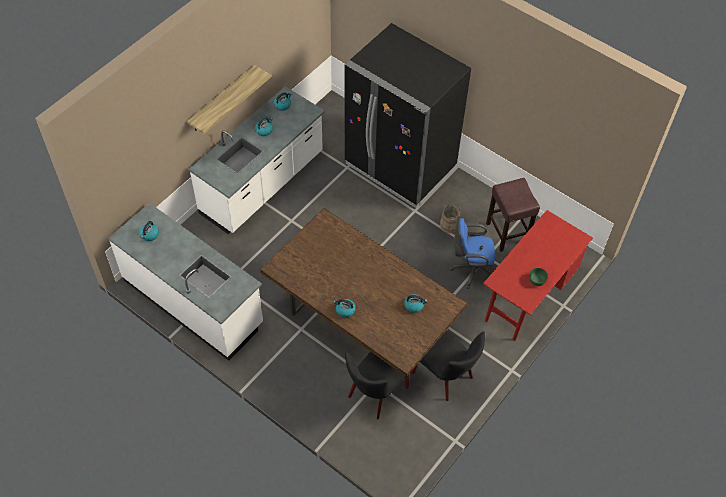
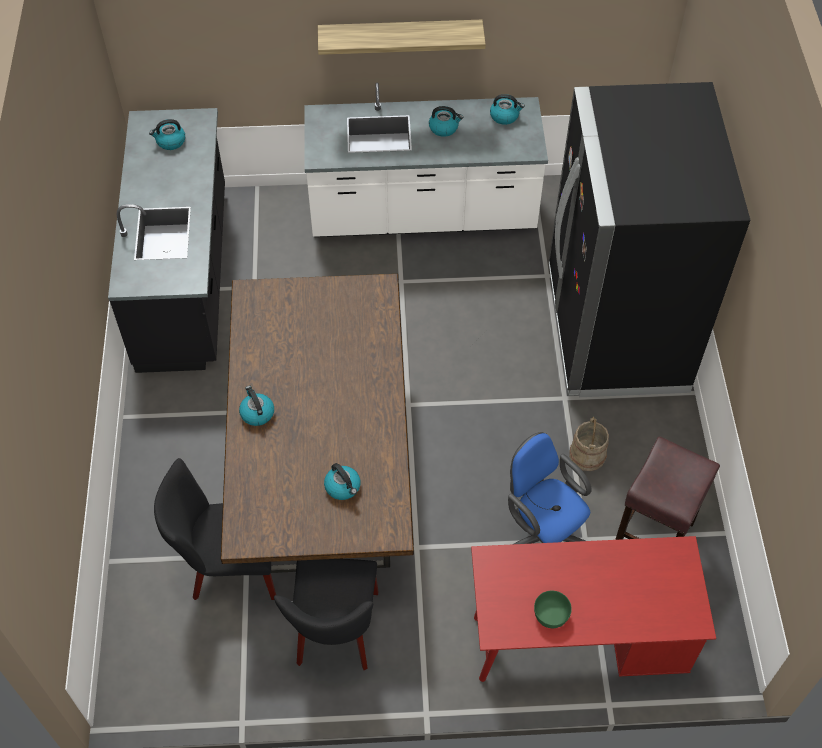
camera: 50 degrees right, 0 degrees up
(193, 301) = (185, 277): white counter -> black counter

